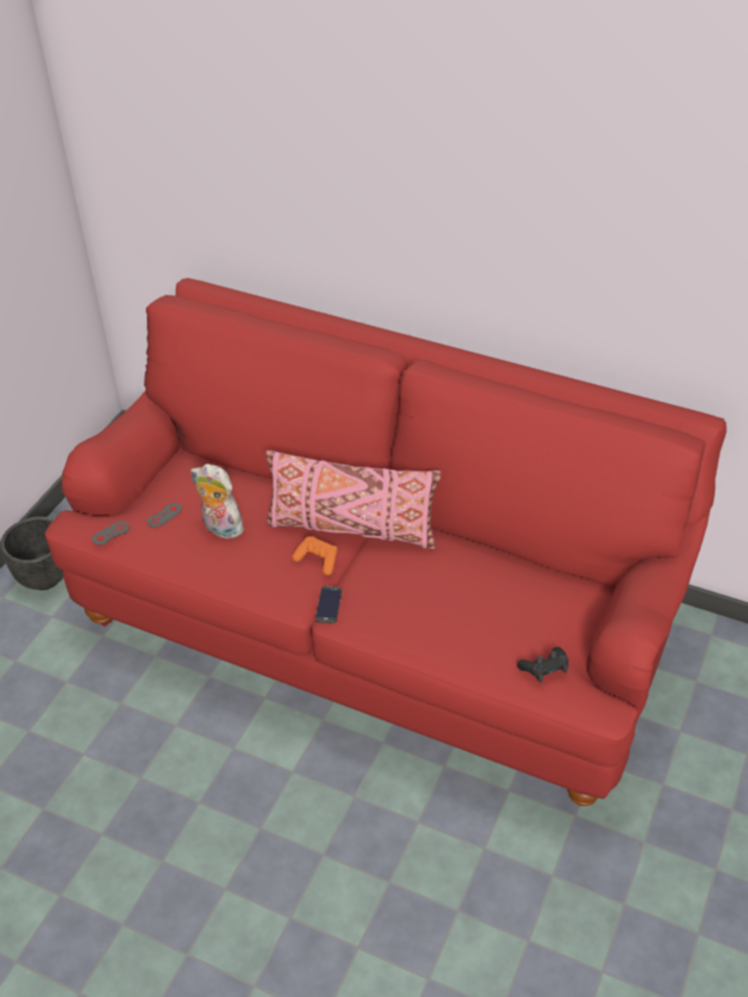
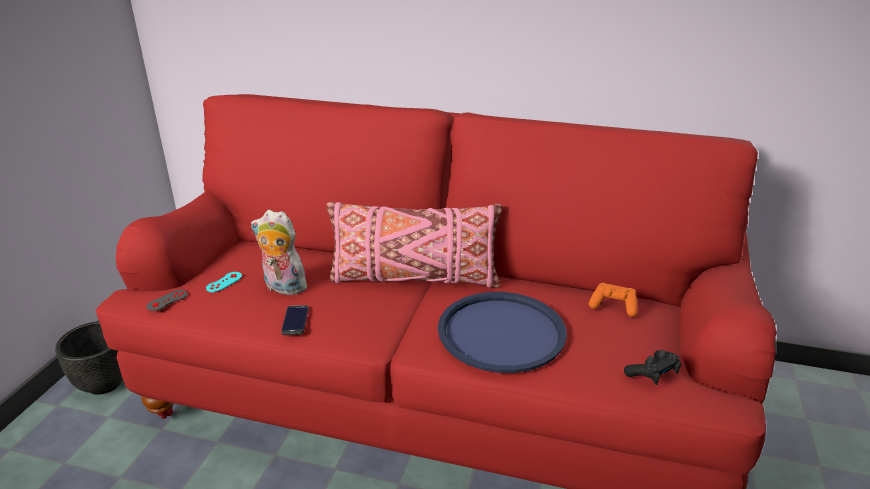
camera: 10 degrees left, 15 degrees down
(164, 515) = (224, 282): grey game controller -> turquoise game controller
(317, 560) = (386, 305): orange game controller -> orange game controller (613, 306)
(328, 605) = (406, 340): phone -> phone (295, 320)
(419, 607) = (501, 332): none -> blue tray

